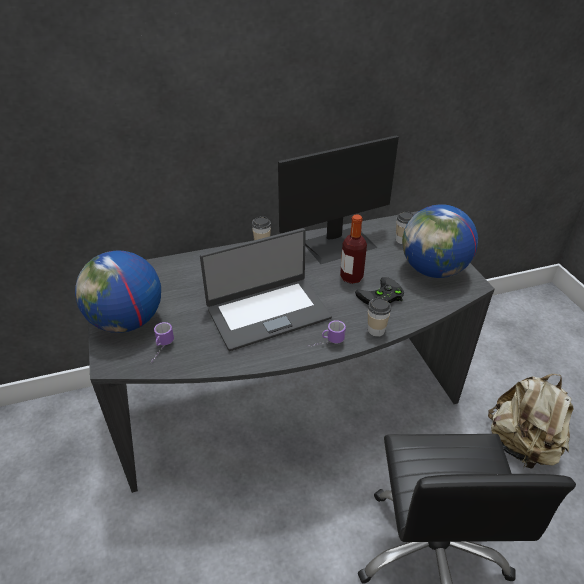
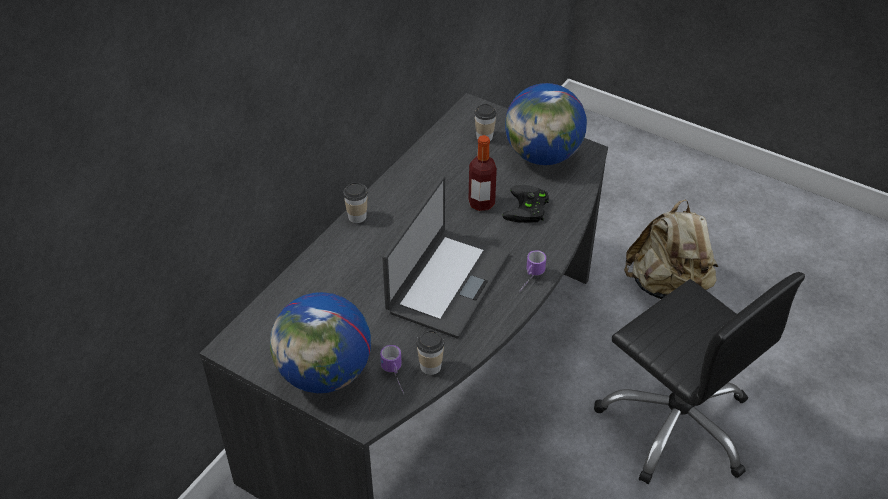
camera: 40 degrees left, 5 degrees up
(339, 244) = (431, 173): monitor -> none
(376, 330) = (556, 242): cup -> cup (430, 366)

